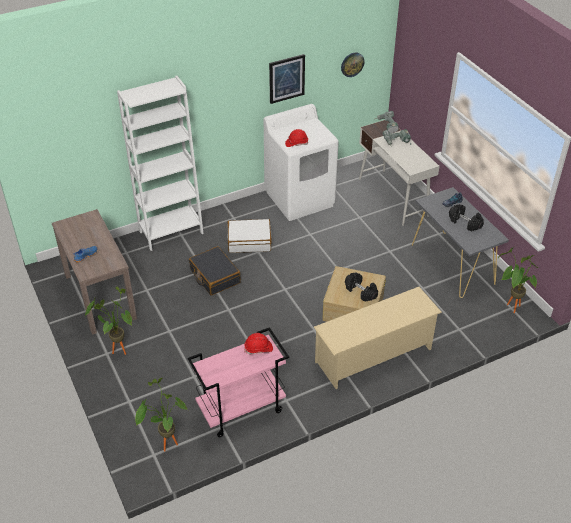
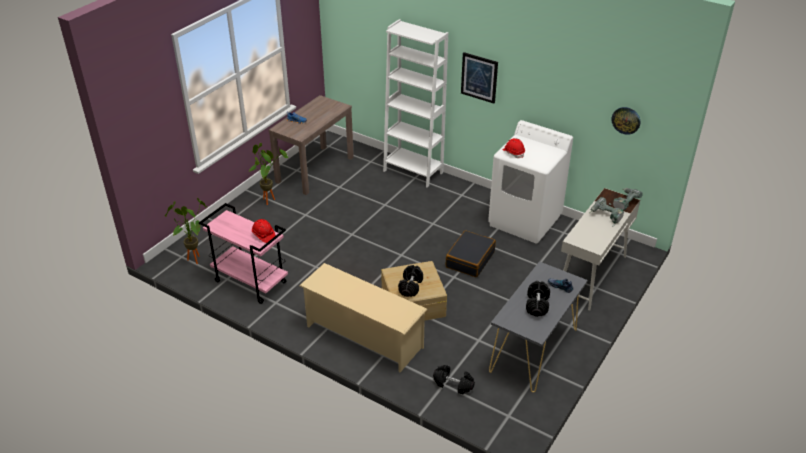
camera: 60 degrees right, 5 degrees down
(214, 276) = (383, 212): black suitcase -> black suitcase (470, 259)
(249, 241) = (441, 214): white suitcase -> none
(286, 78) = (551, 94): picture -> picture (479, 77)
(462, 323) = (453, 384): none -> black dumbbell
(510, 308) = (507, 415): potted plant -> none

